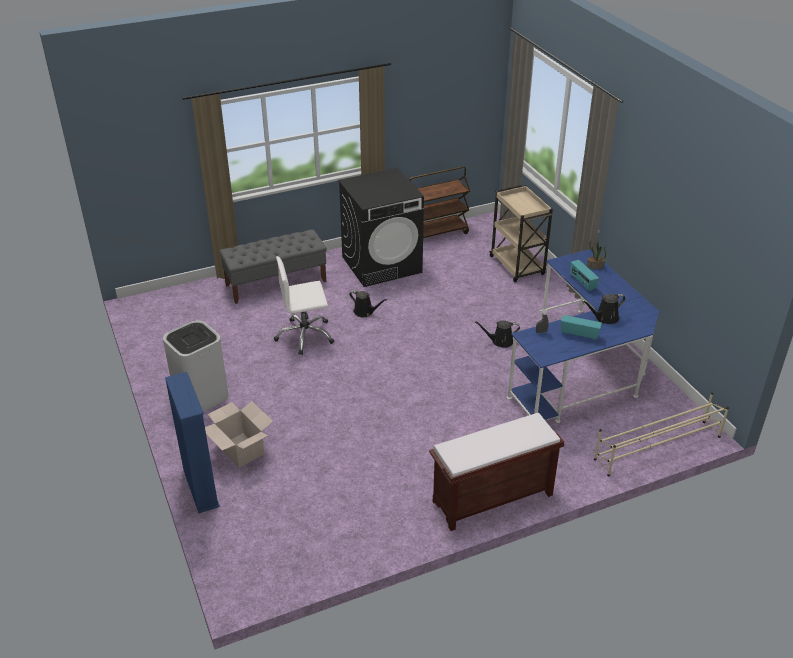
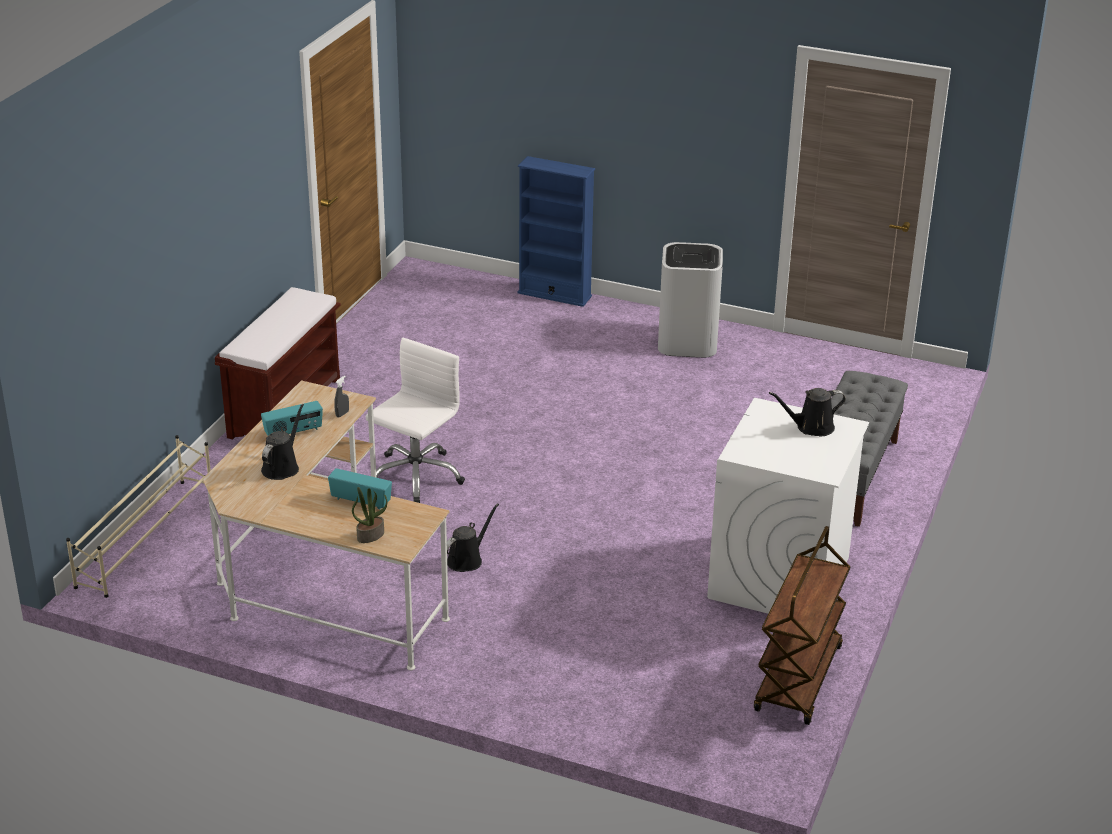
camera: 135 degrees right, 5 degrees down
(241, 450) = (570, 329): cardboard box -> none
(305, 336) = (698, 440): white office chair -> white office chair (415, 476)
(365, 312) = (684, 503): black watering can -> black watering can (811, 427)
(382, 264) = (779, 578): black washing machine -> white washing machine
(517, 266) = (593, 693): beige cart -> none
(581, 370) = (320, 578): blue desk -> beige desk

